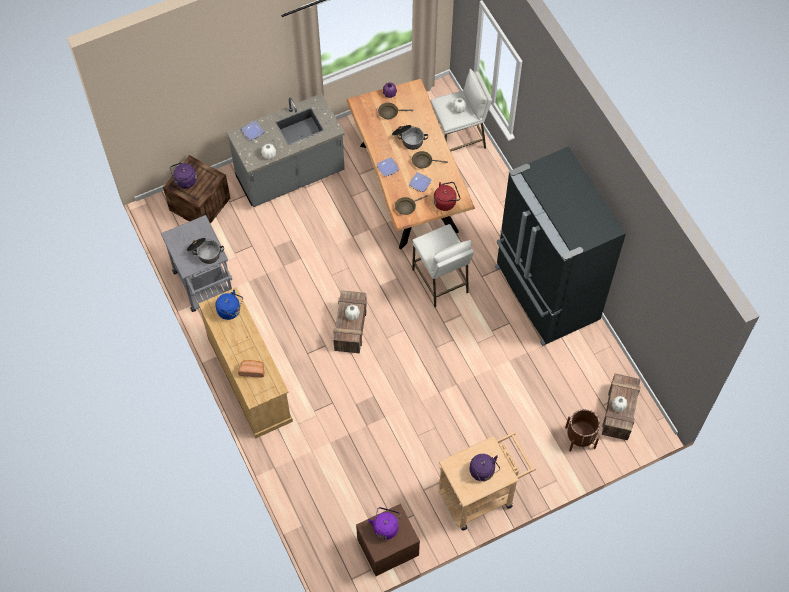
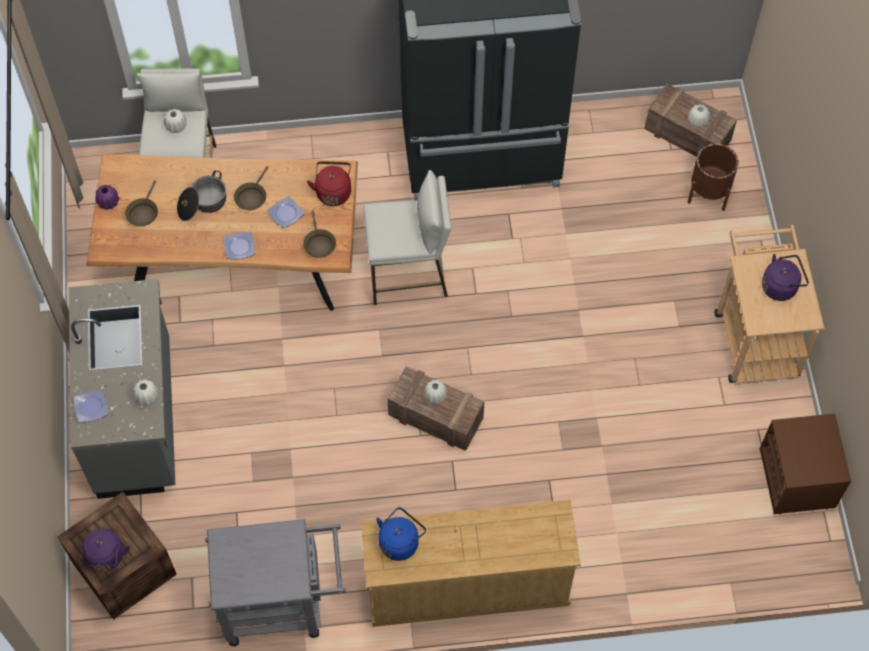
camera: 70 degrees left, 0 degrees up
(205, 252) = (279, 549): cooking pot -> none
(252, 370) = (517, 540): bread -> none
(386, 527) = (802, 449): purple kettle -> none

